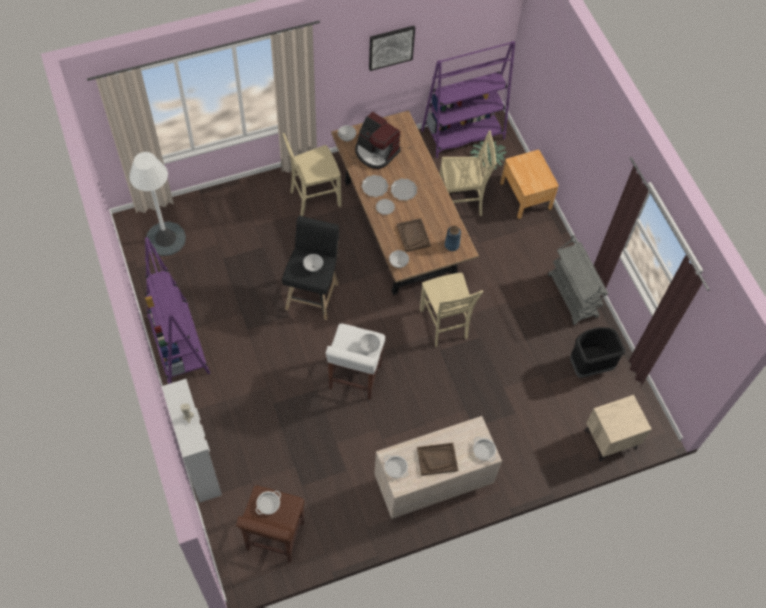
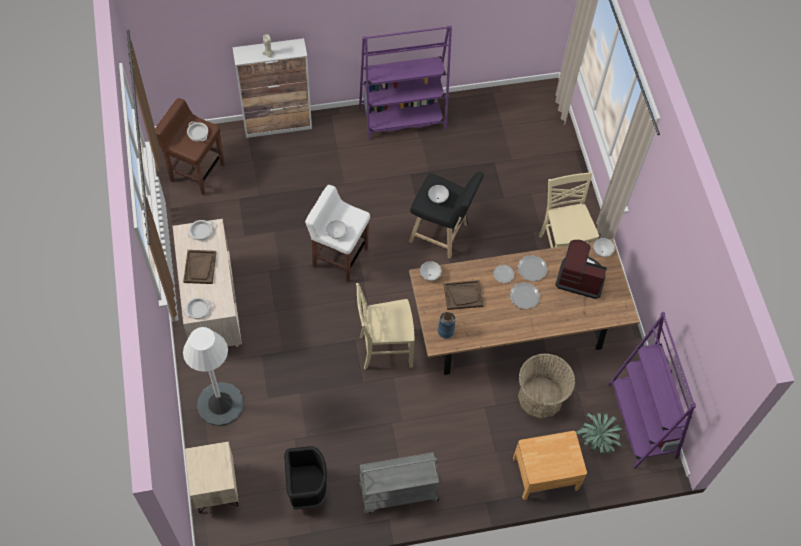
camera: 100 degrees right, 0 degrees up
(165, 239) = (523, 117): white floor lamp -> white floor lamp (220, 404)
(376, 152) = (580, 277): coffee machine -> coffee machine turned 60 degrees clockwise
(391, 47) = (677, 257): picture -> none
(460, 203) = (540, 397): beige chair -> basket

